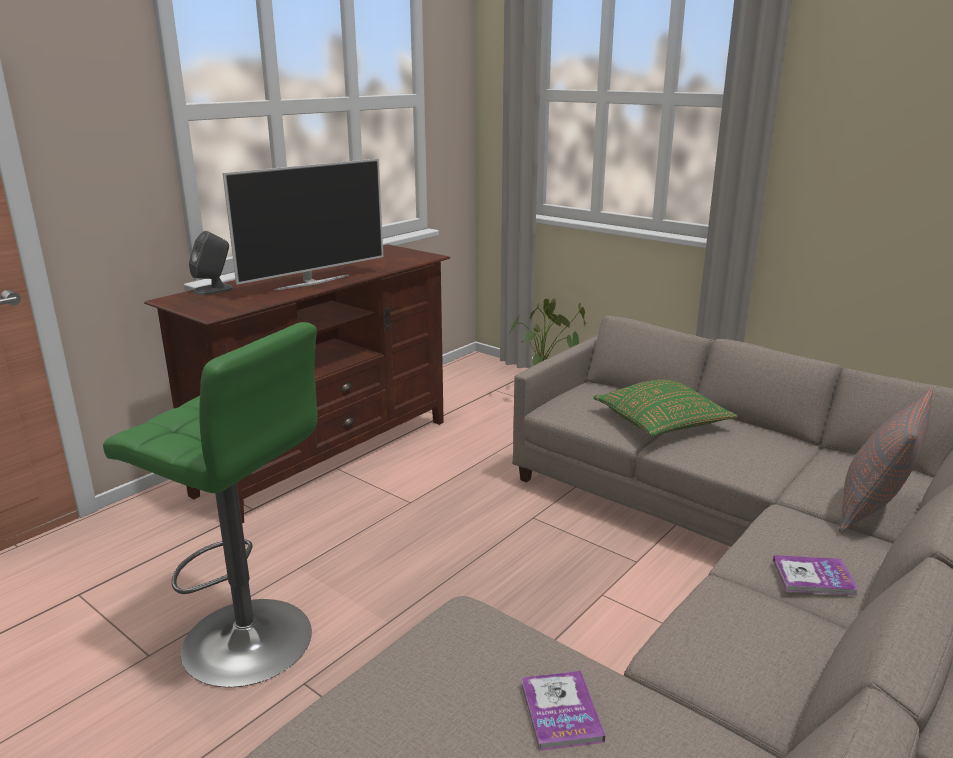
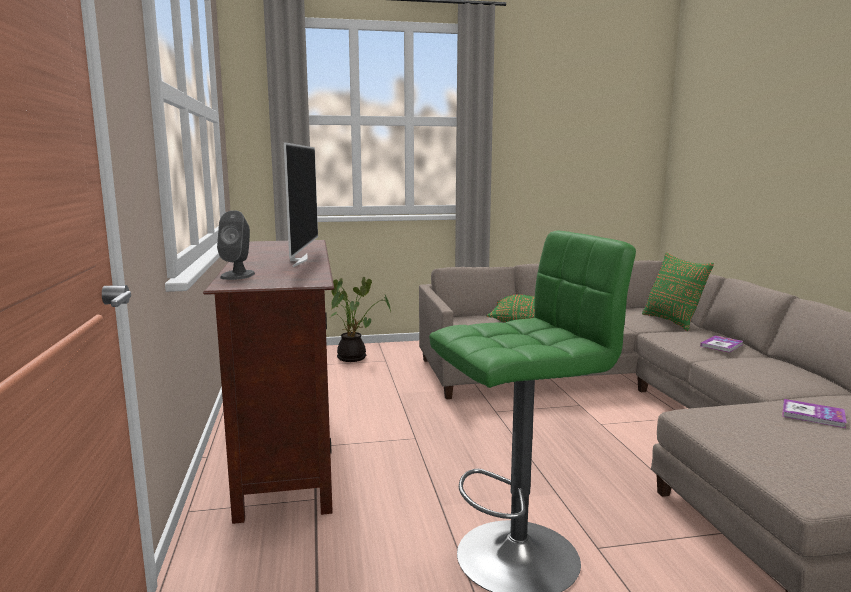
camera: 50 degrees left, 10 degrees down
(872, 511) = (672, 322): grey pillow -> green pillow

